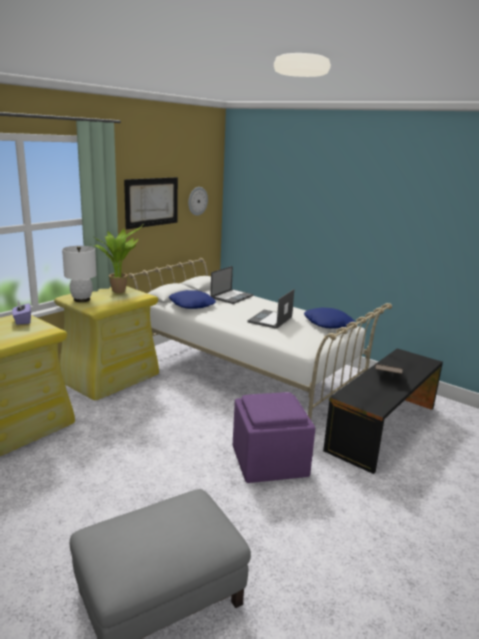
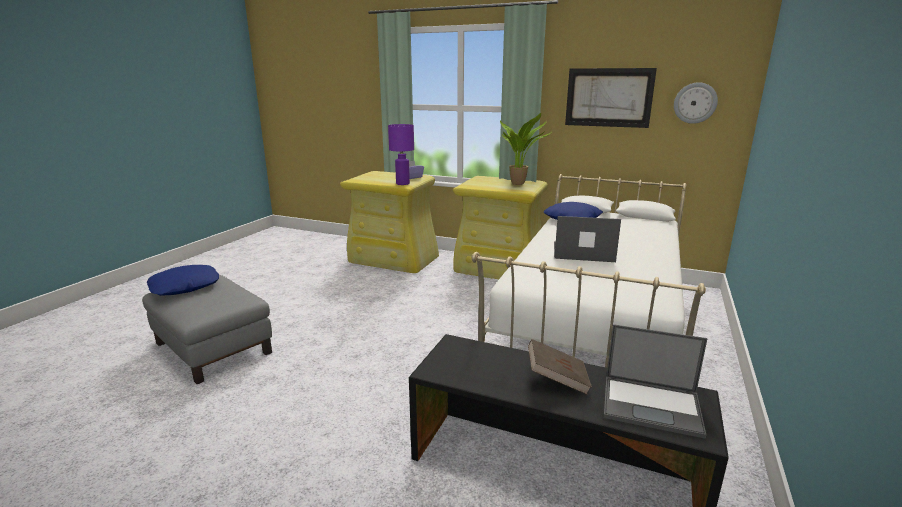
camera: 75 degrees right, 0 degrees up
(46, 329) = (403, 183): none -> purple table lamp
(82, 299) = (479, 180): white table lamp -> none
(232, 296) = (635, 229): laptop -> laptop (652, 405)
(269, 462) = (402, 371): purple ottoman -> none
(328, 323) = (632, 286): blue pillow -> blue pillow (185, 287)

